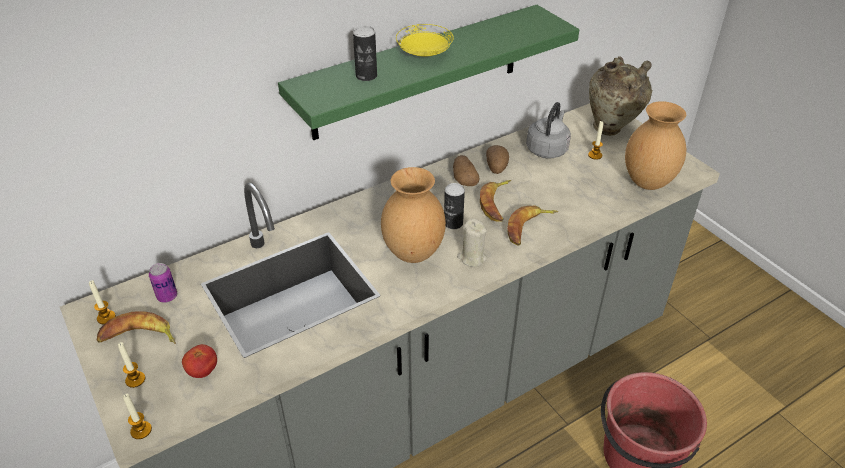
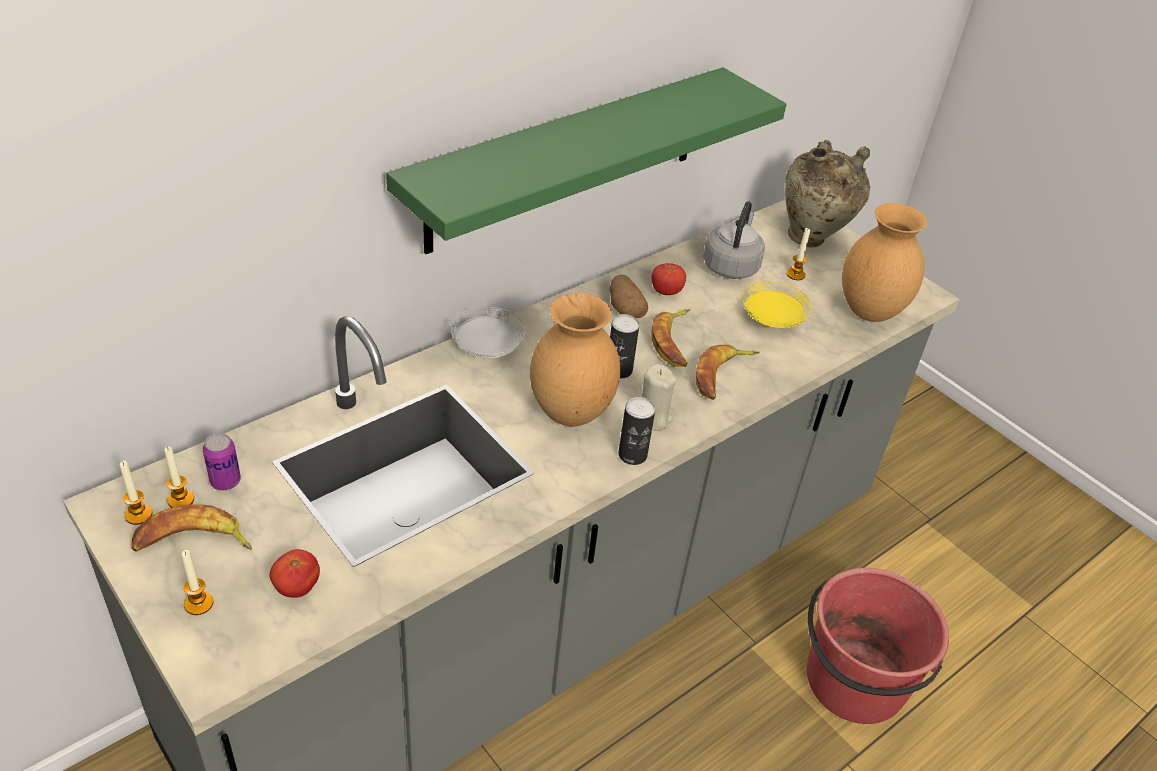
camera: 10 degrees left, 0 degrees up
(141, 430) = (220, 676): candle -> candle (181, 500)
(361, 207) = (487, 349): none -> white plate
(366, 76) = (511, 165): can -> can (632, 455)
(424, 54) = (585, 135): yellow plate -> yellow plate (772, 320)
(496, 168) = (666, 292): potato -> tomato

